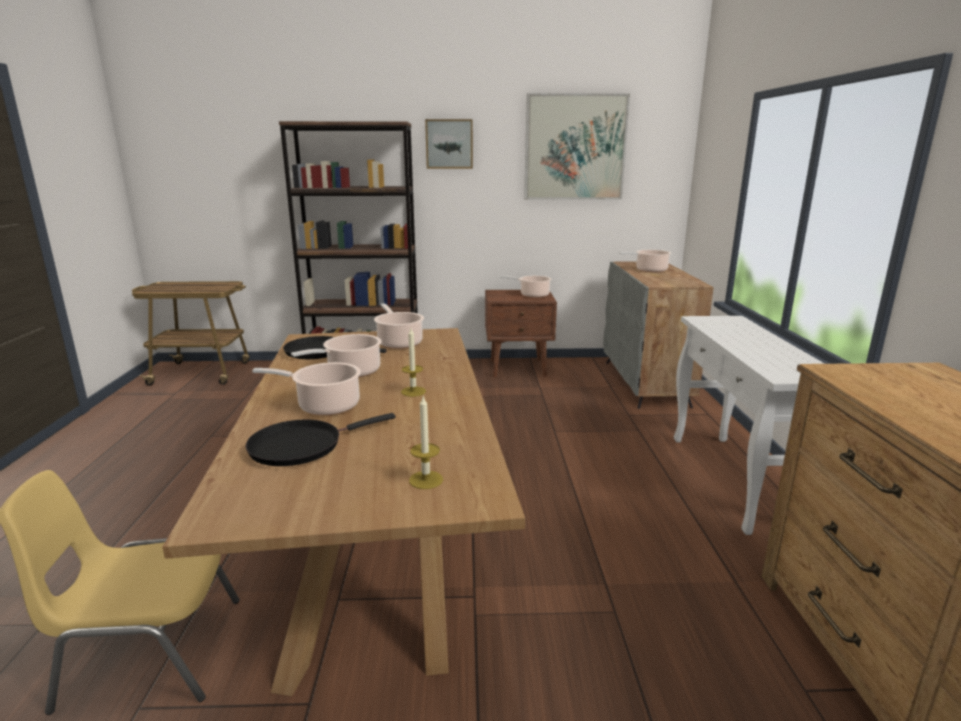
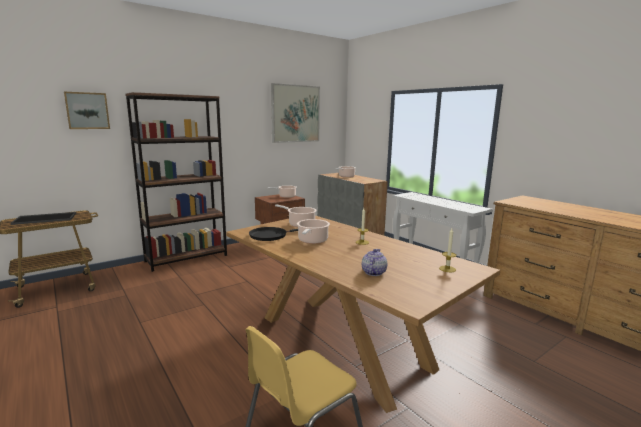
camera: 35 degrees left, 5 degrees down
(189, 286) = (46, 218): none -> tray
(301, 446) = (373, 272): black frying pan -> teapot
(325, 406) = (340, 256): cooking pot -> none
(449, 144) = (230, 110): picture -> picture (87, 111)

